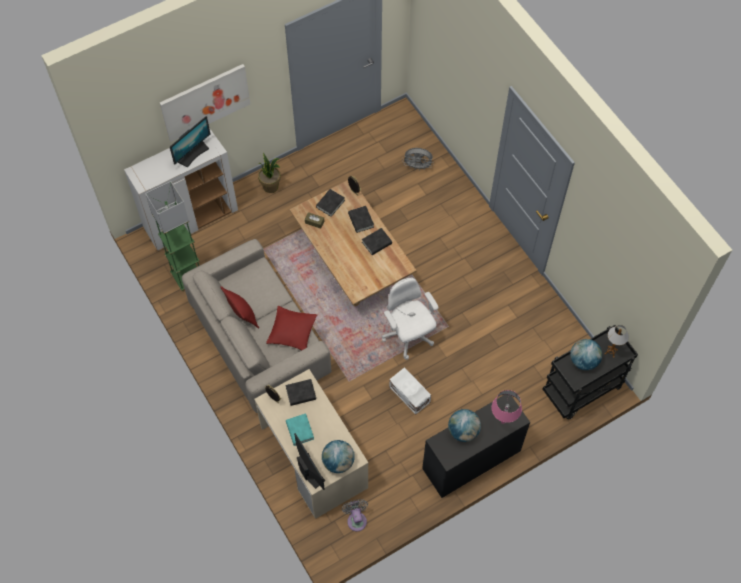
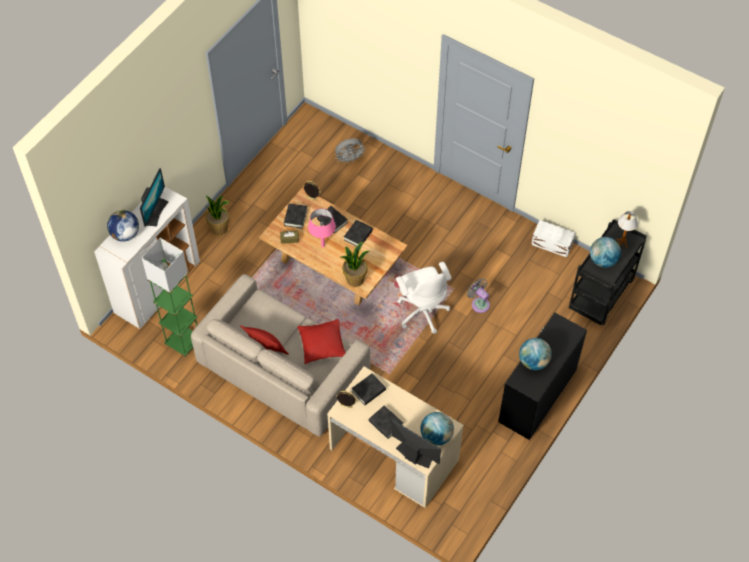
camera: 25 degrees left, 5 degrees down
(157, 164) = (125, 234): none -> globe
(205, 102) = (152, 155): picture -> none
(300, 430) = (385, 423): turquoise book -> black book
(352, 283) = (355, 279): none -> potted plant
(356, 519) = (463, 492): grey fan -> grey fan (479, 303)
(408, 336) = (422, 311): white office chair -> white office chair turned 150 degrees counterclockwise
(409, 395) = (452, 363): white storage box -> white storage box (552, 244)
(502, 422) = (563, 339): pink table lamp -> pink table lamp (323, 246)

